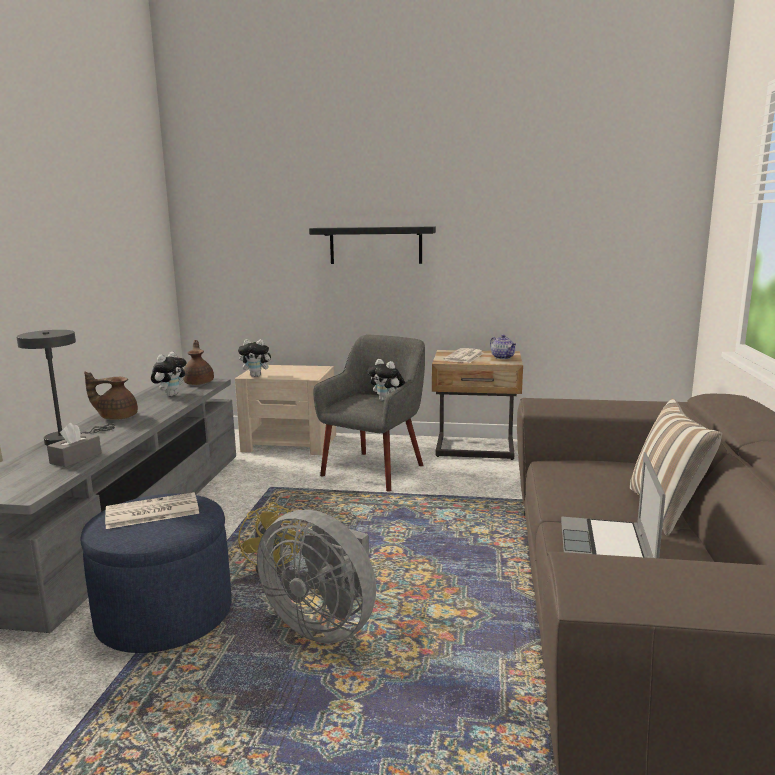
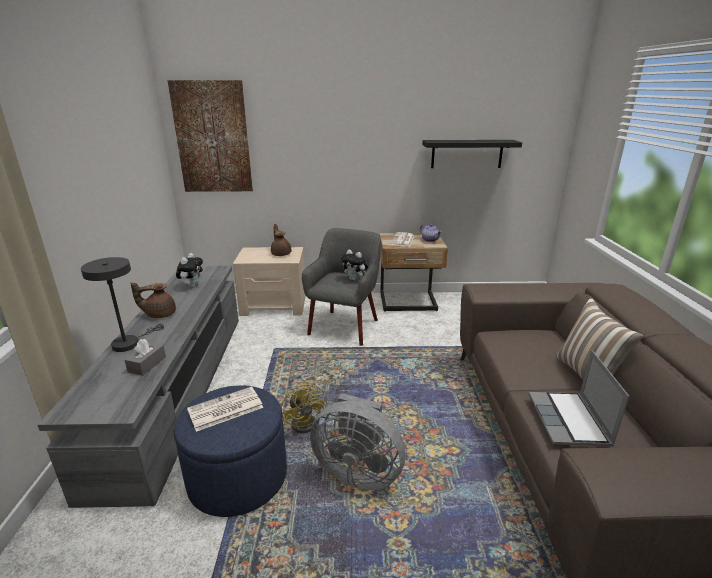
camera: 10 degrees left, 10 degrees up
(199, 382) = (209, 271): brown teapot -> brown teapot (281, 253)
(226, 223) = (212, 138): none -> picture
(257, 376) = (249, 260): plush toy -> none
(375, 245) = (333, 156): black shelf -> black shelf (467, 154)

